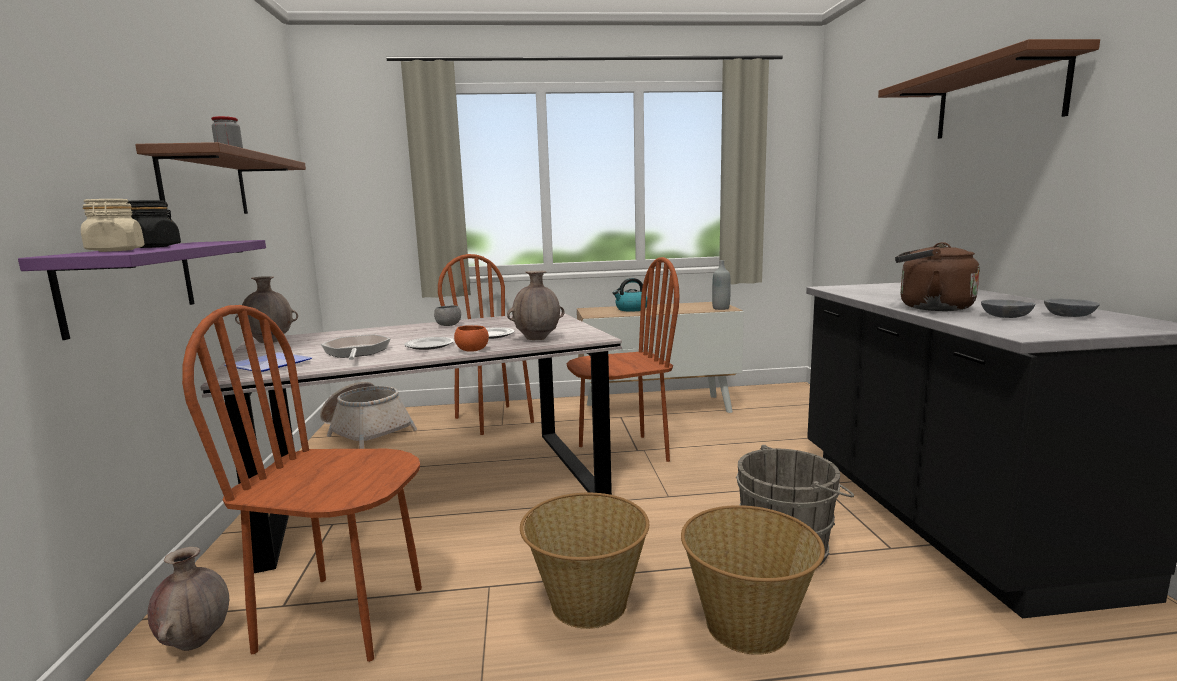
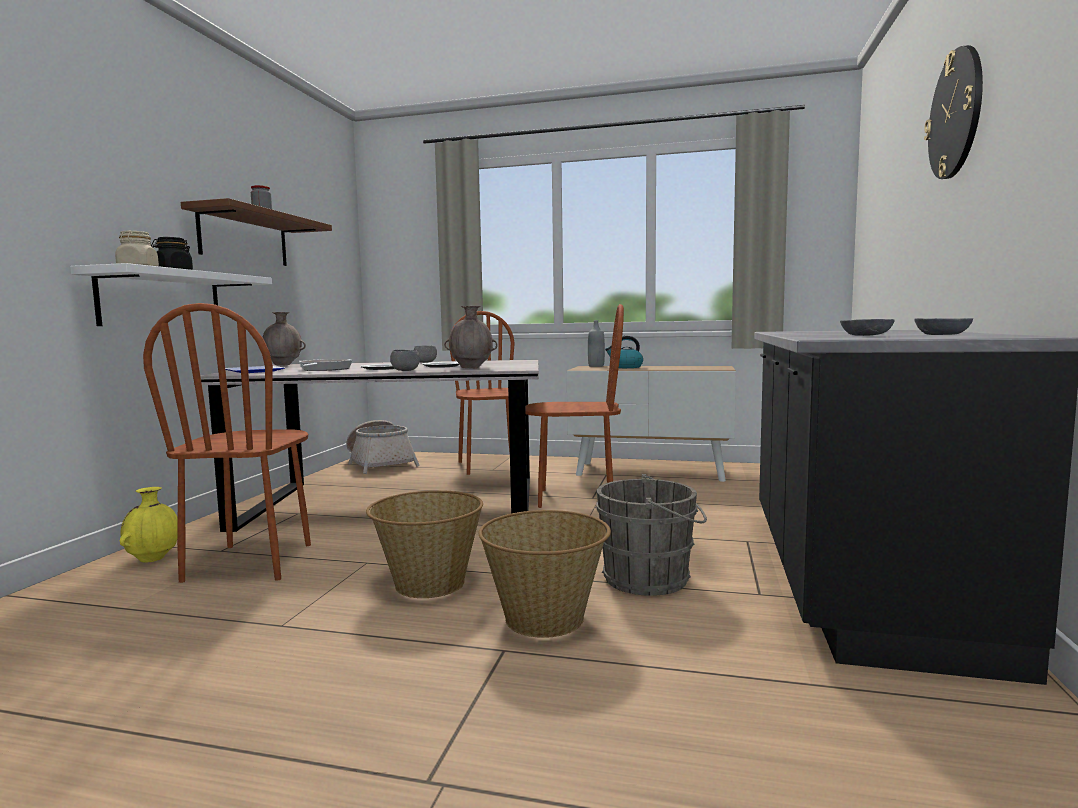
camera: 20 degrees right, 5 degrees down
(131, 284) = (161, 299): purple shelf -> white shelf
(196, 641) = (153, 559): brown vase -> yellow vase
(343, 617) = (250, 562): brown chair -> brown chair turned 120 degrees counterclockwise
(472, 350) = (405, 370): orange bowl -> grey bowl
(721, 308) = (715, 368): grey bottle -> grey bottle (596, 366)
(930, 308) = (812, 334): brown kettle -> none
(998, 99) = (956, 114): brown shelf -> wall clock

